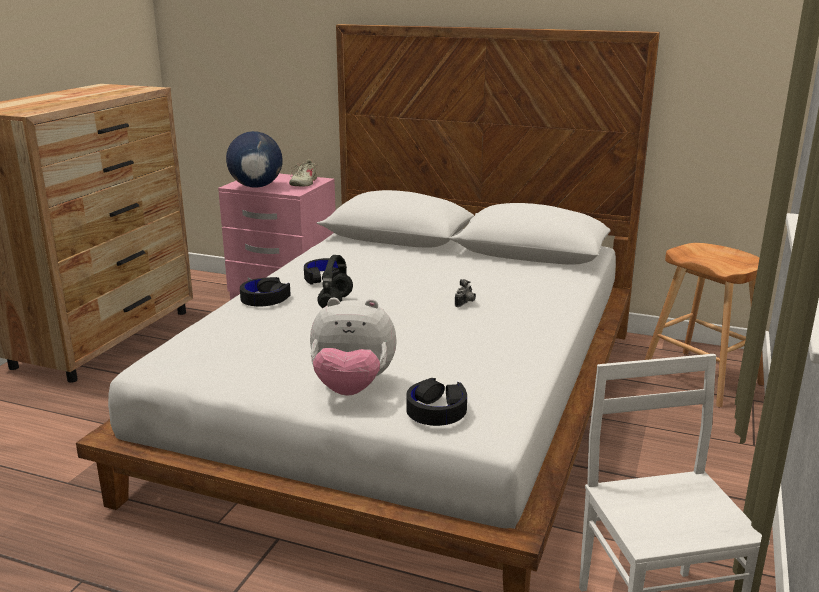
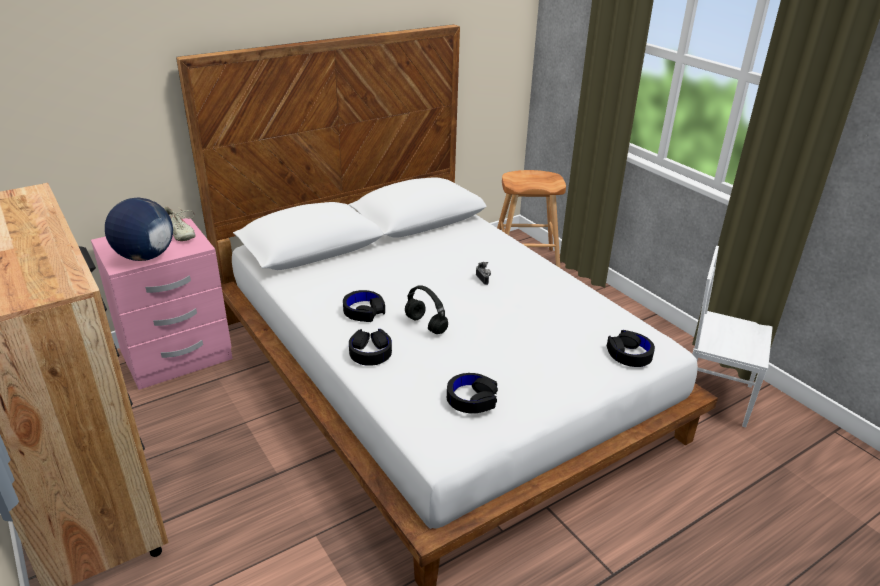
camera: 55 degrees left, 10 degrees up
(237, 351) = (471, 399): none -> black headphones
(352, 388) = (570, 372): plush toy -> none

